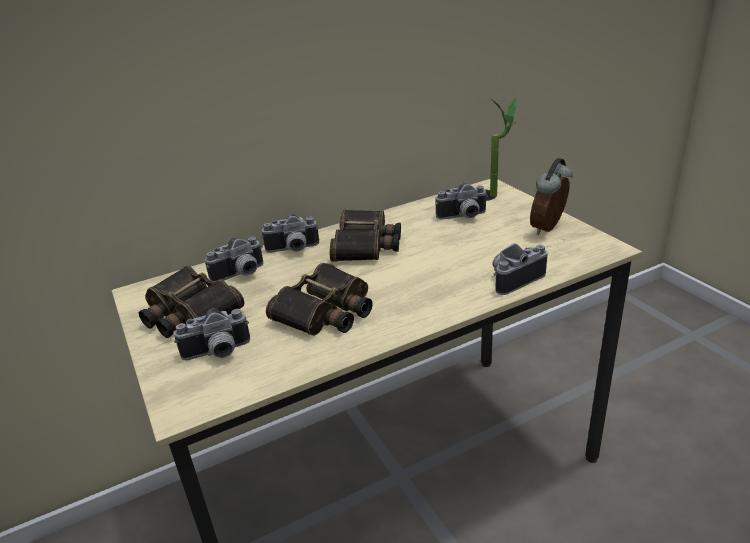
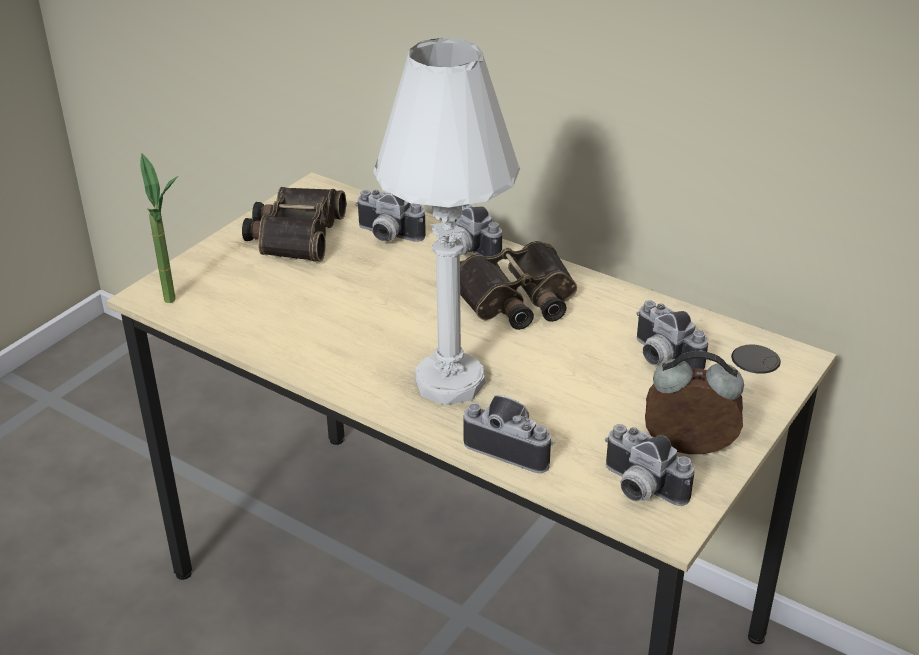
camera: 60 degrees right, 5 degrees up
(217, 353) = (238, 280): camera -> camera (639, 489)
(327, 311) = (348, 321): binoculars -> none
(433, 286) = (450, 382): none -> white table lamp
(500, 193) = (772, 374): potted plant -> potted plant (177, 304)

